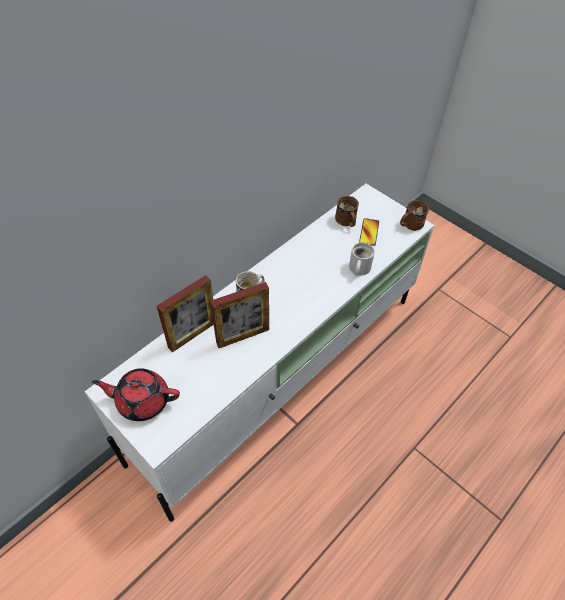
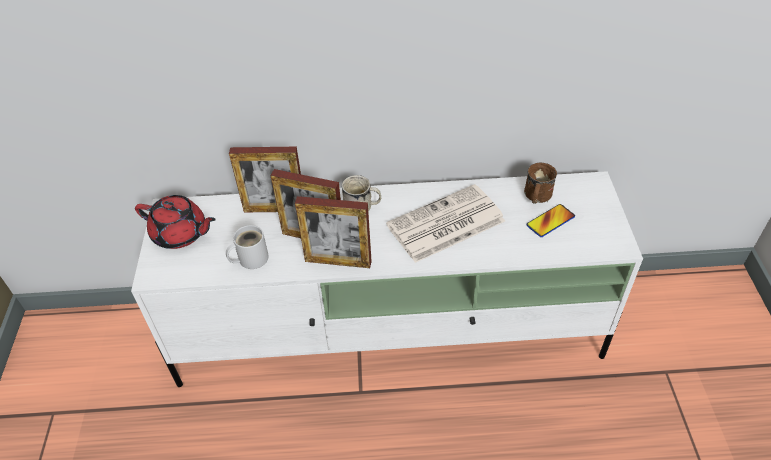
camera: 45 degrees right, 5 degrees down
(142, 400) = (181, 234): red teapot -> red teapot turned 150 degrees clockwise
(277, 340) = (338, 261): none -> picture frame
(314, 272) = (445, 224): none -> newspaper
(358, 268) = (495, 248): white mug -> white mug (250, 258)
(409, 225) = (609, 241): brown mug -> none

